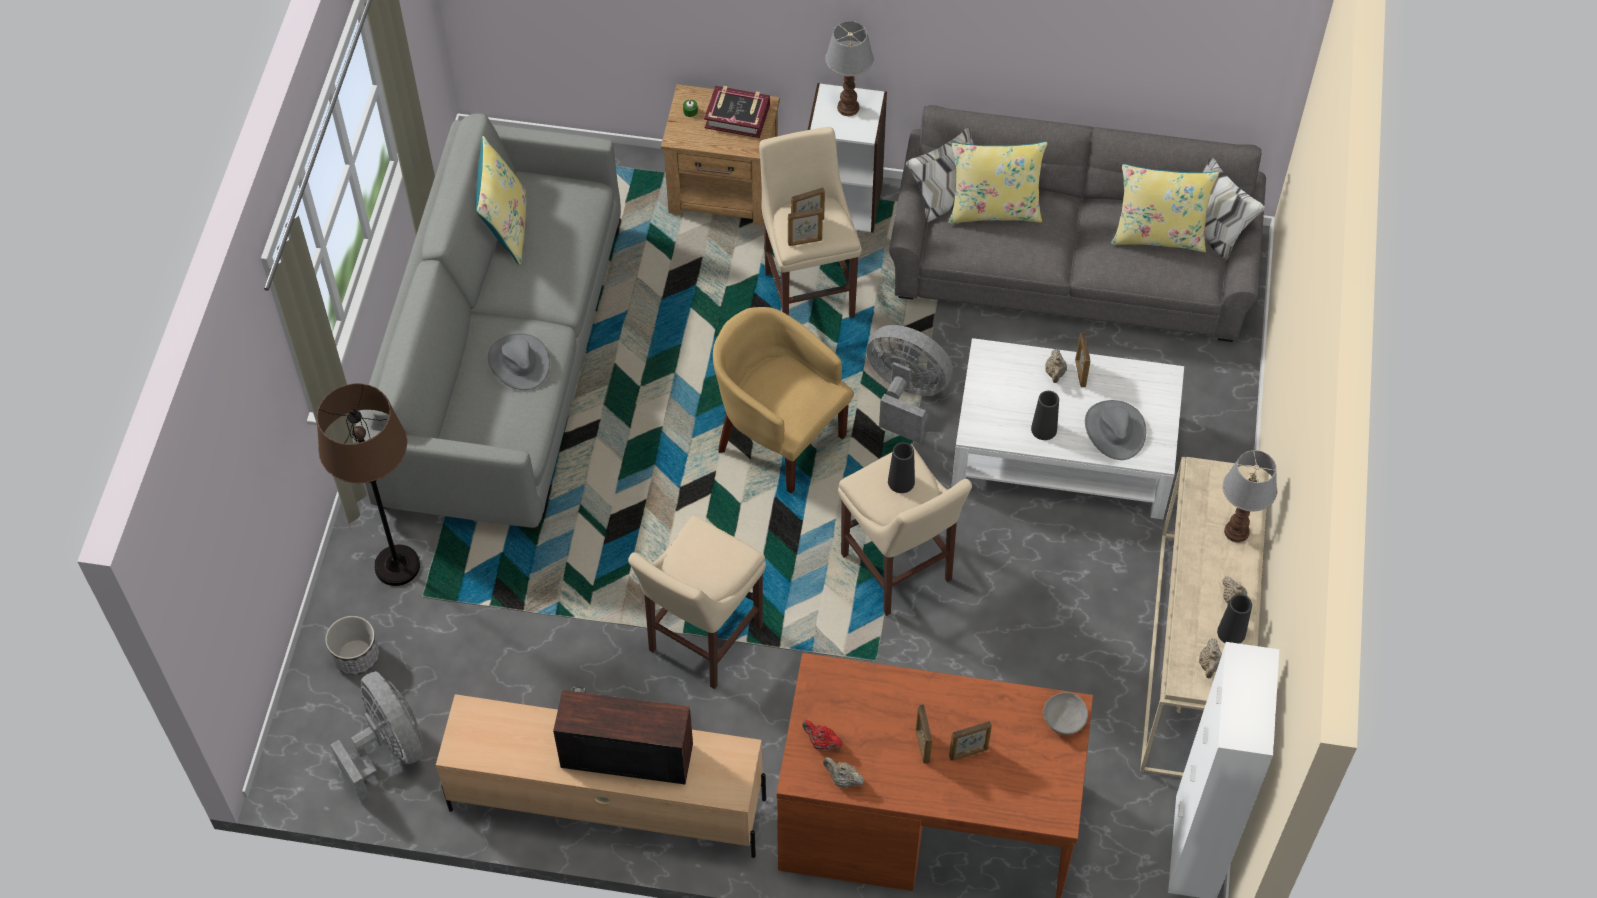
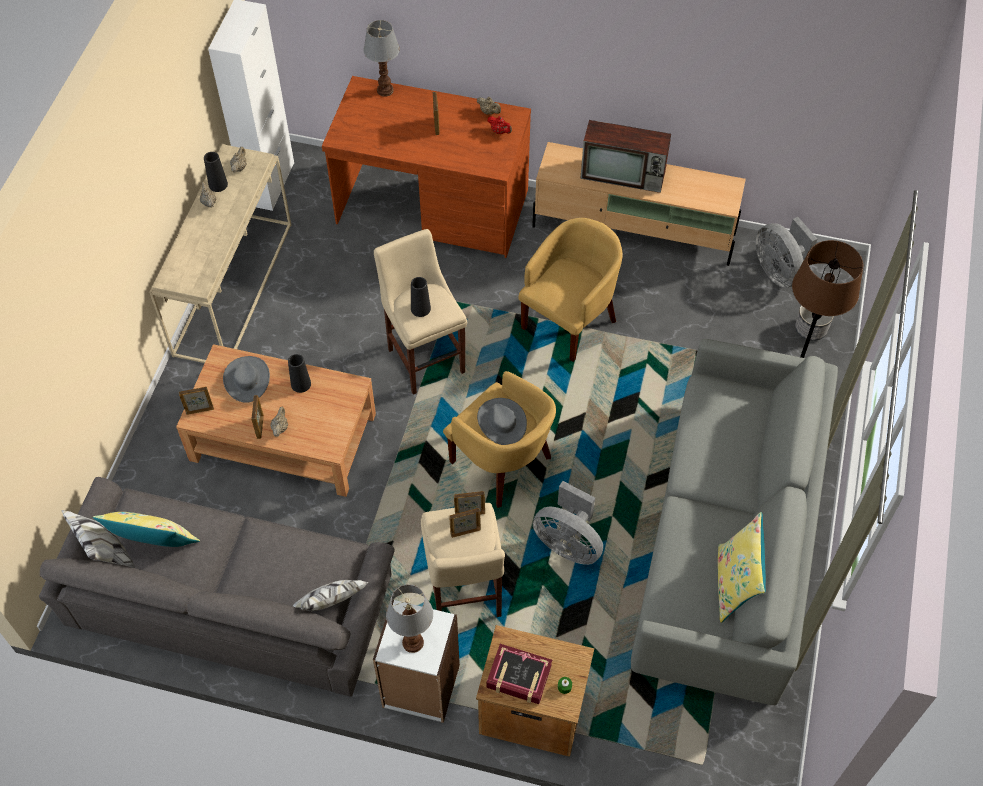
camera: 175 degrees left, 0 degrees up
(519, 362) = (713, 454): grey hat -> grey hat (502, 422)
(701, 642) = (569, 321): beige stool -> yellow armchair
(905, 396) = (397, 491): grey fan -> grey fan (568, 543)
(968, 753) = (408, 120): picture frame -> picture frame (199, 410)
(994, 210) = (293, 583): yellow pillow -> none
(1063, 720) = (344, 133): grey bowl -> none
(1064, 451) = (282, 437): white coffee table -> brown coffee table
(1236, 531) = (190, 245): table lamp -> table lamp (385, 90)

